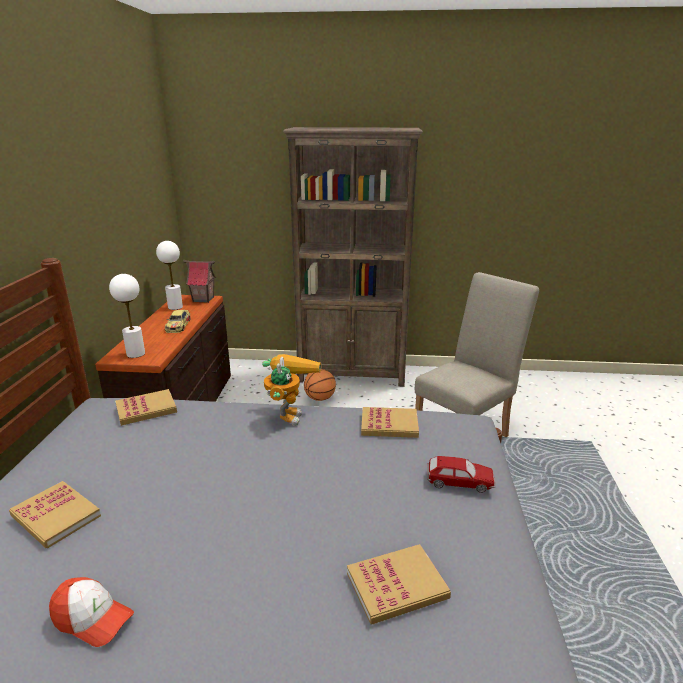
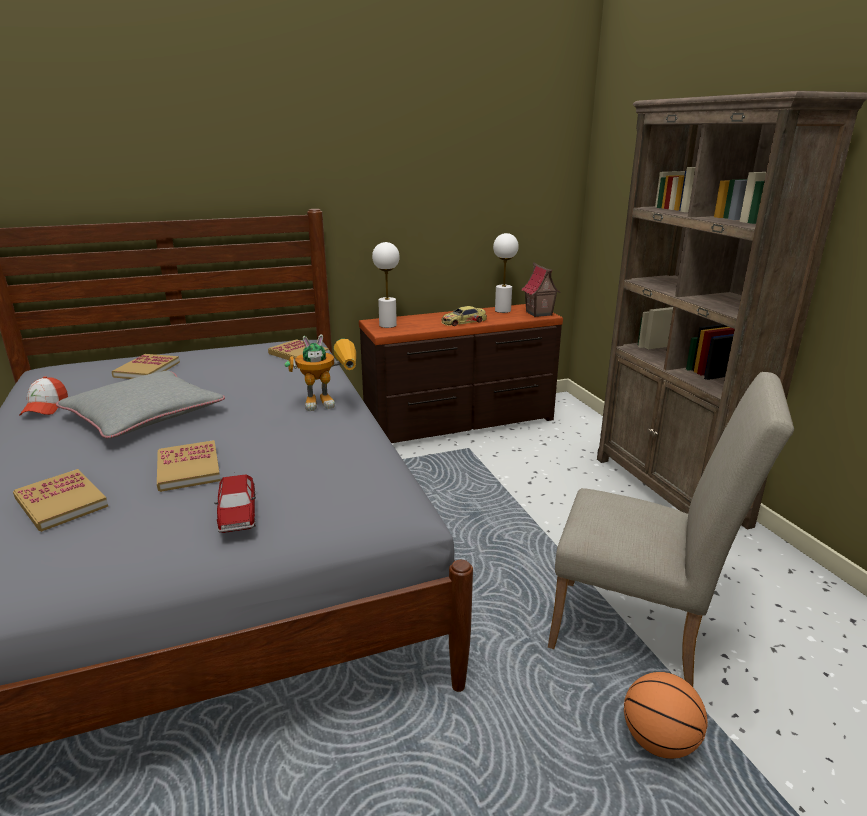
camera: 65 degrees right, 0 degrees up
(214, 523) = (144, 414): none -> grey pillow
(320, 398) = (580, 484): basketball -> basketball (659, 741)
(389, 425) = (339, 454): book -> book (188, 468)

